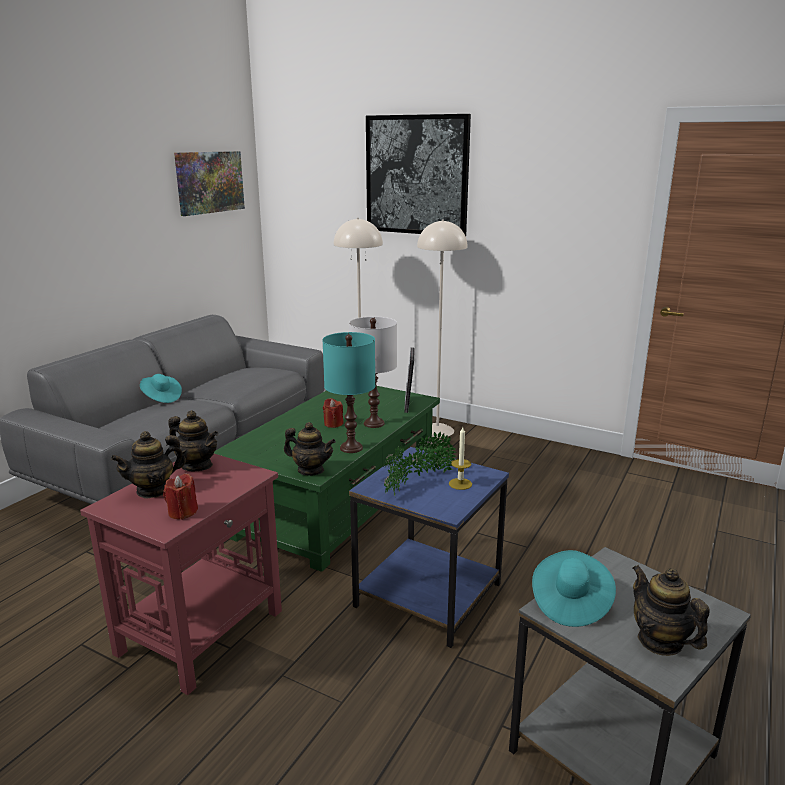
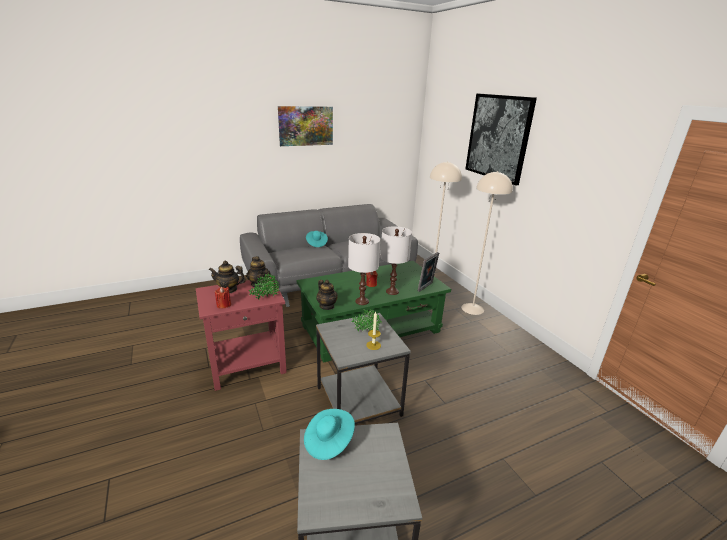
camera: 35 degrees right, 5 degrees up
(209, 182) = (384, 128): picture -> picture (305, 126)
(351, 448) = (362, 301): turquoise table lamp -> white table lamp
(395, 492) = (334, 335): potted plant -> potted plant (264, 298)
(427, 593) = (359, 400): blue side table -> grey side table
(660, 641) = (341, 494): teapot -> none

